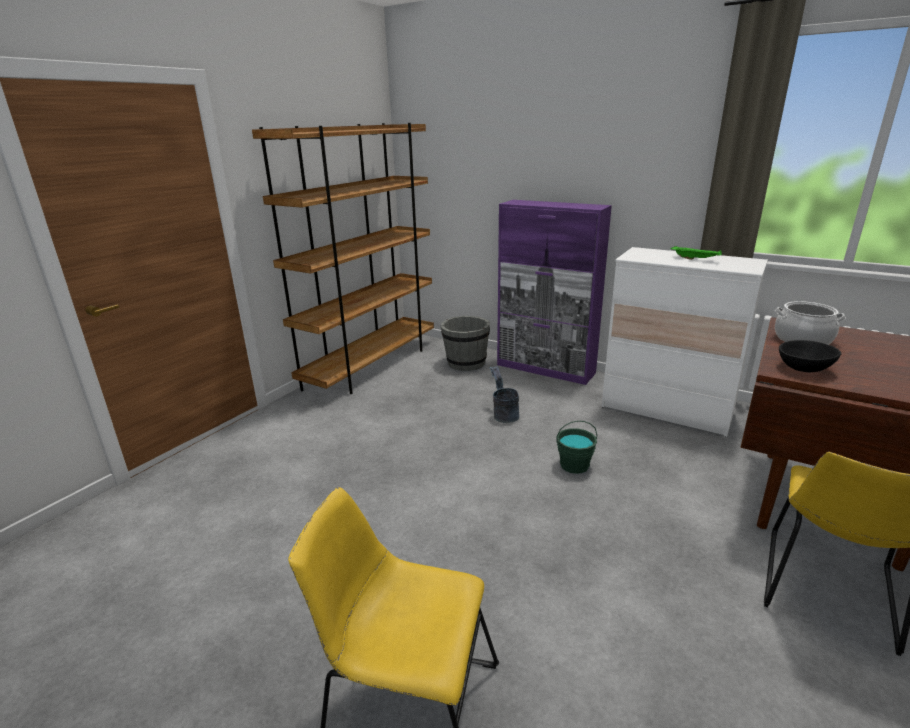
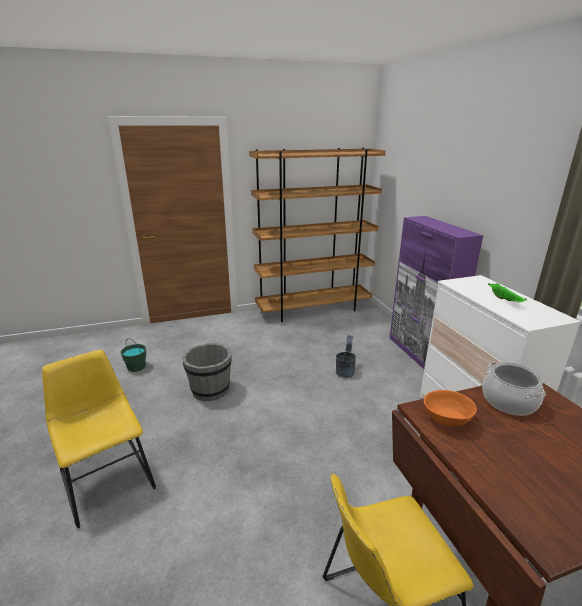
camera: 40 degrees right, 0 degrees up
(466, 363) = (370, 329): grey bucket -> grey bucket (210, 390)
(574, 465) = (341, 422): green bucket -> green bucket (136, 367)
(804, 368) = (447, 419): black bowl -> orange bowl

